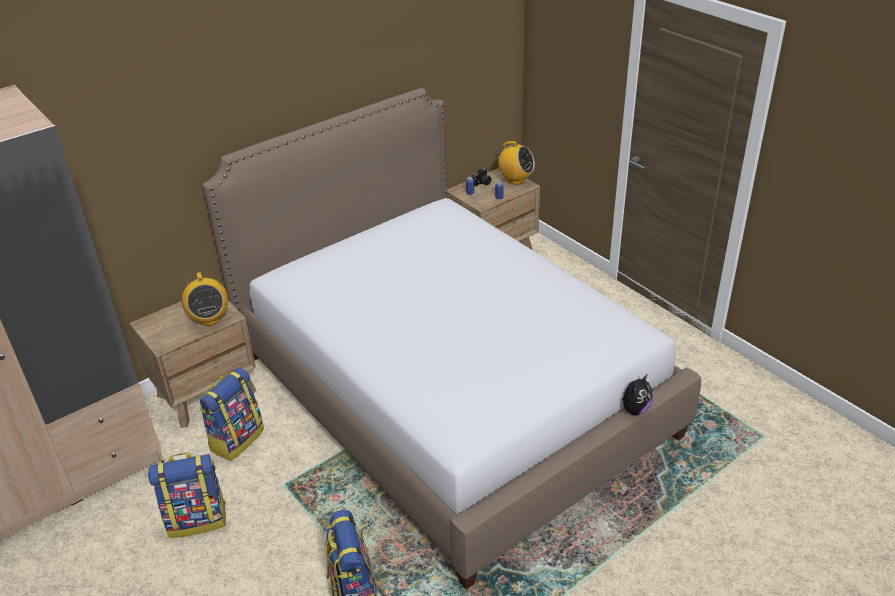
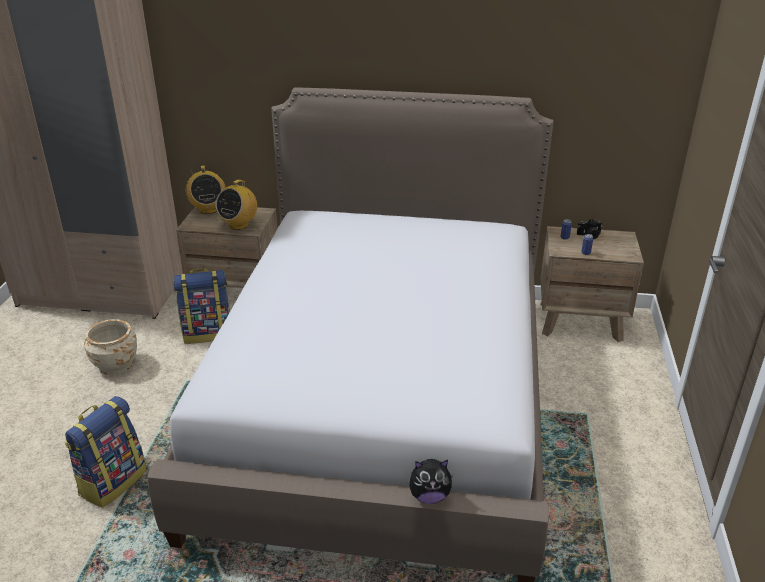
camera: 45 degrees right, 5 degrees down
(197, 519) = (116, 365): backpack -> beige planter
(515, 180) = (626, 247): radio -> radio (208, 209)

